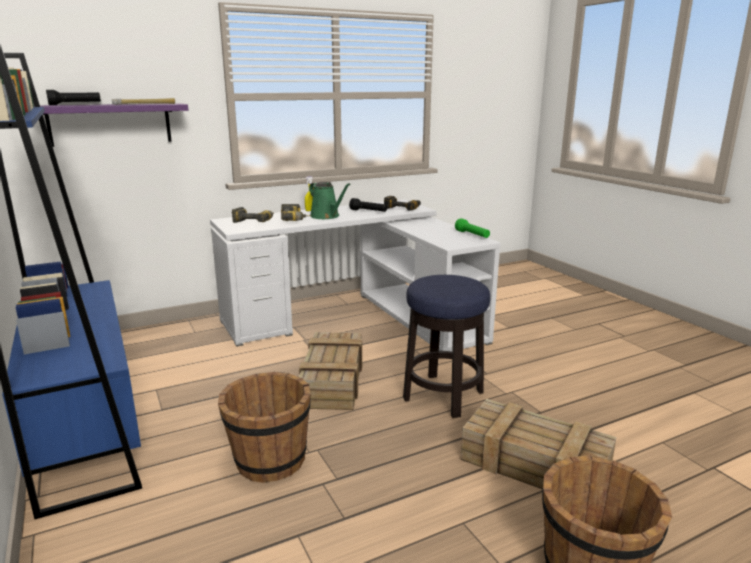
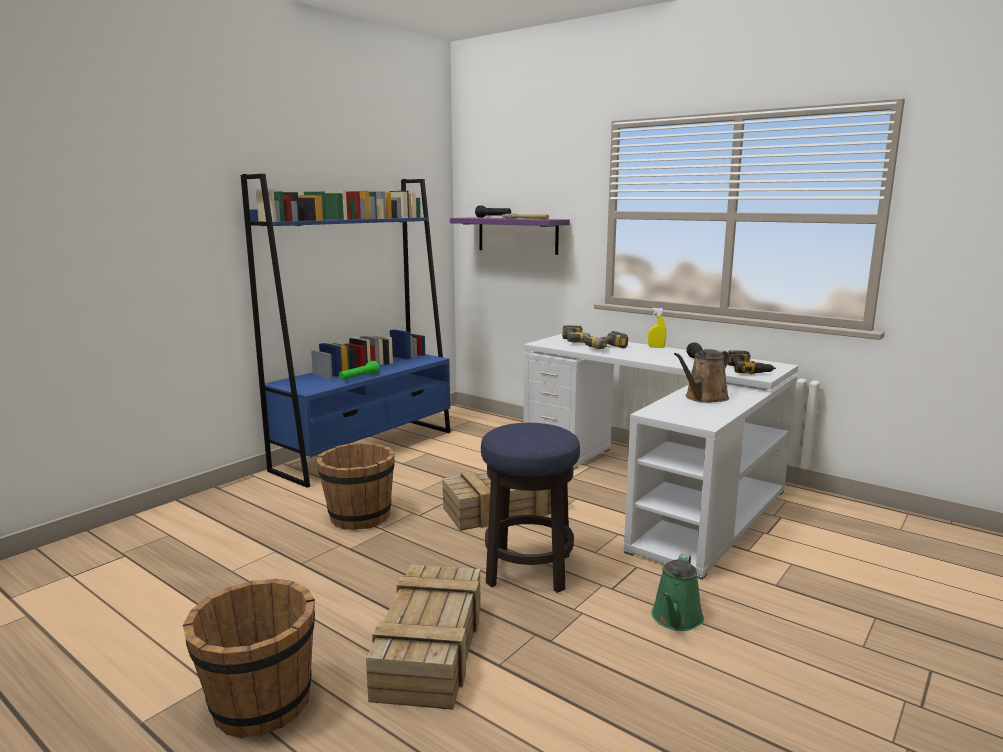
camera: 65 degrees right, 5 degrees down
(326, 216) = (643, 354): green watering can -> green watering can (676, 619)
(431, 230) = (704, 398): none -> brown watering can
(472, 235) = (720, 416): green flashlight -> green flashlight (359, 378)

